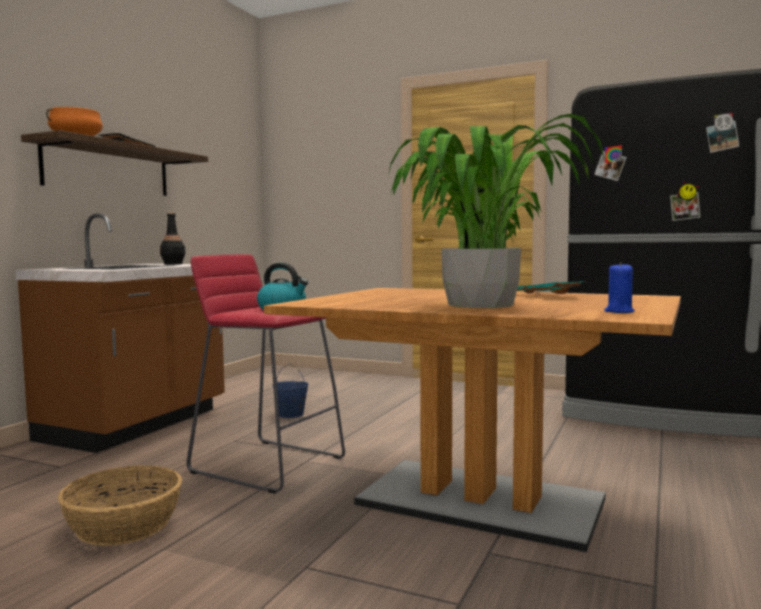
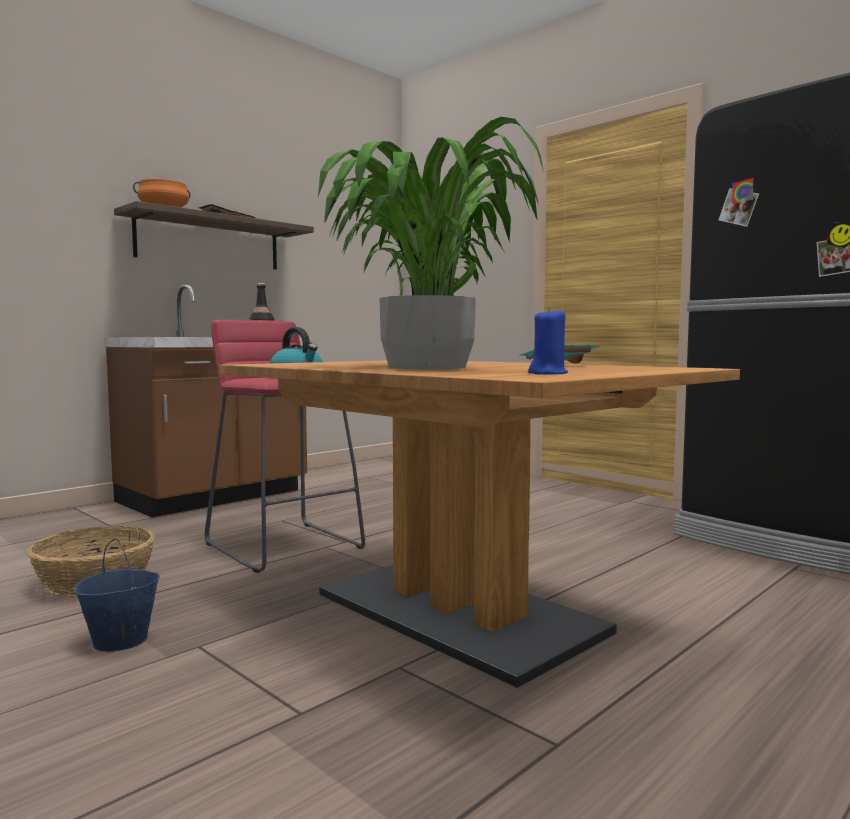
camera: 20 degrees right, 0 degrees up
(291, 415) = (365, 502): blue bucket -> blue bucket (120, 641)

